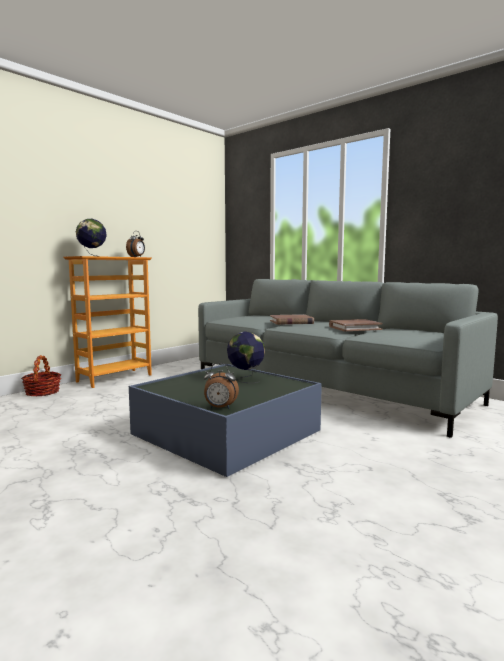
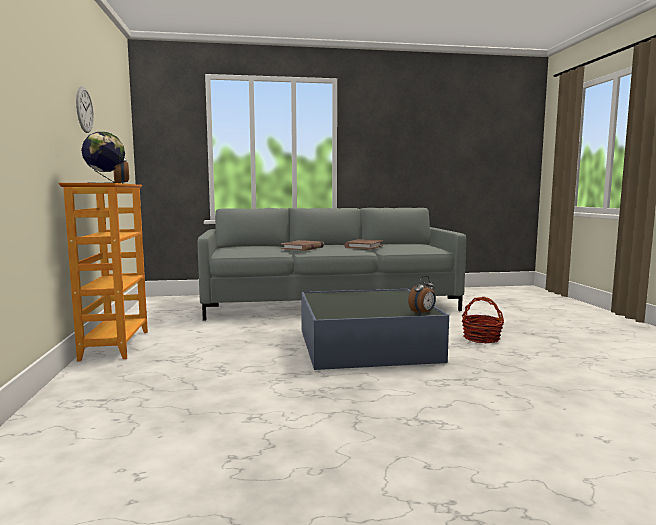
camera: 50 degrees left, 0 degrees up
(42, 392) = (76, 381): basket -> basket (481, 338)
(121, 202) = (84, 109): none -> wall clock
(245, 379) = (359, 297): globe -> none

